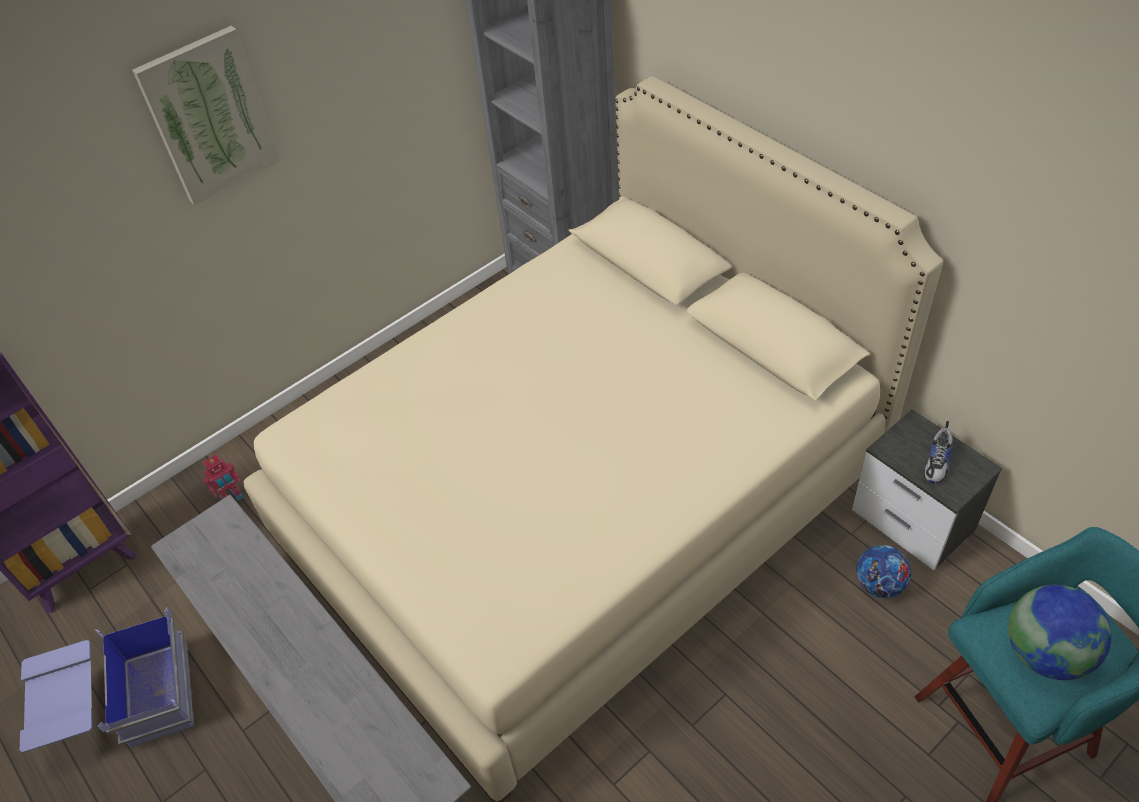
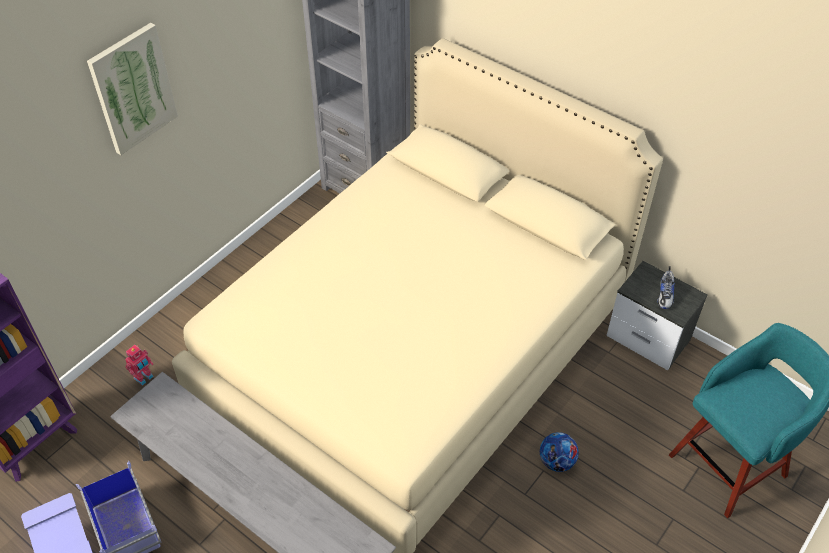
camera: 15 degrees left, 0 degrees up
(879, 584) = (633, 384): football -> football (556, 461)
(1045, 653) = (755, 407): globe -> none

